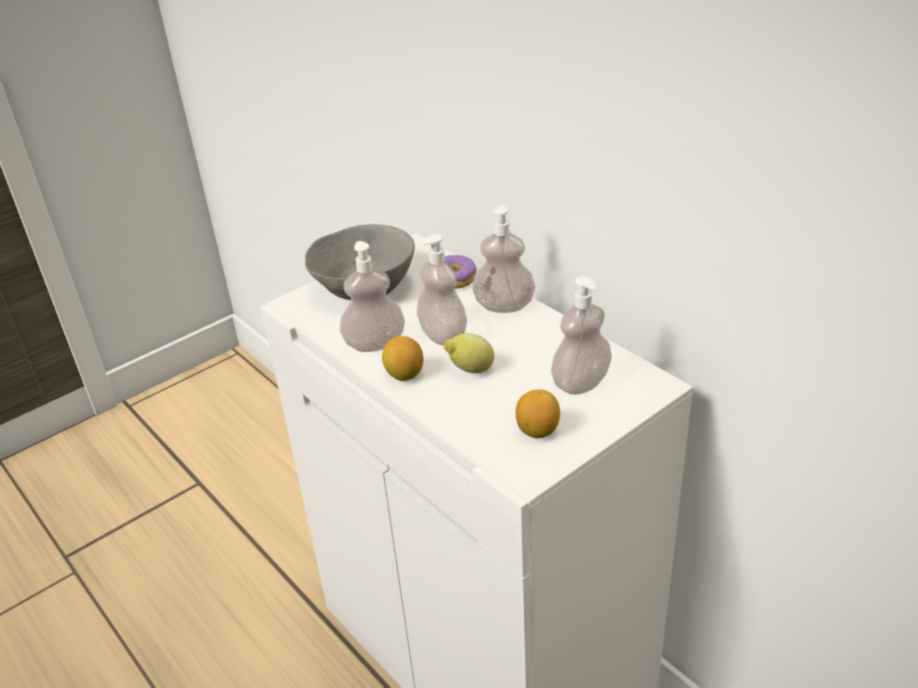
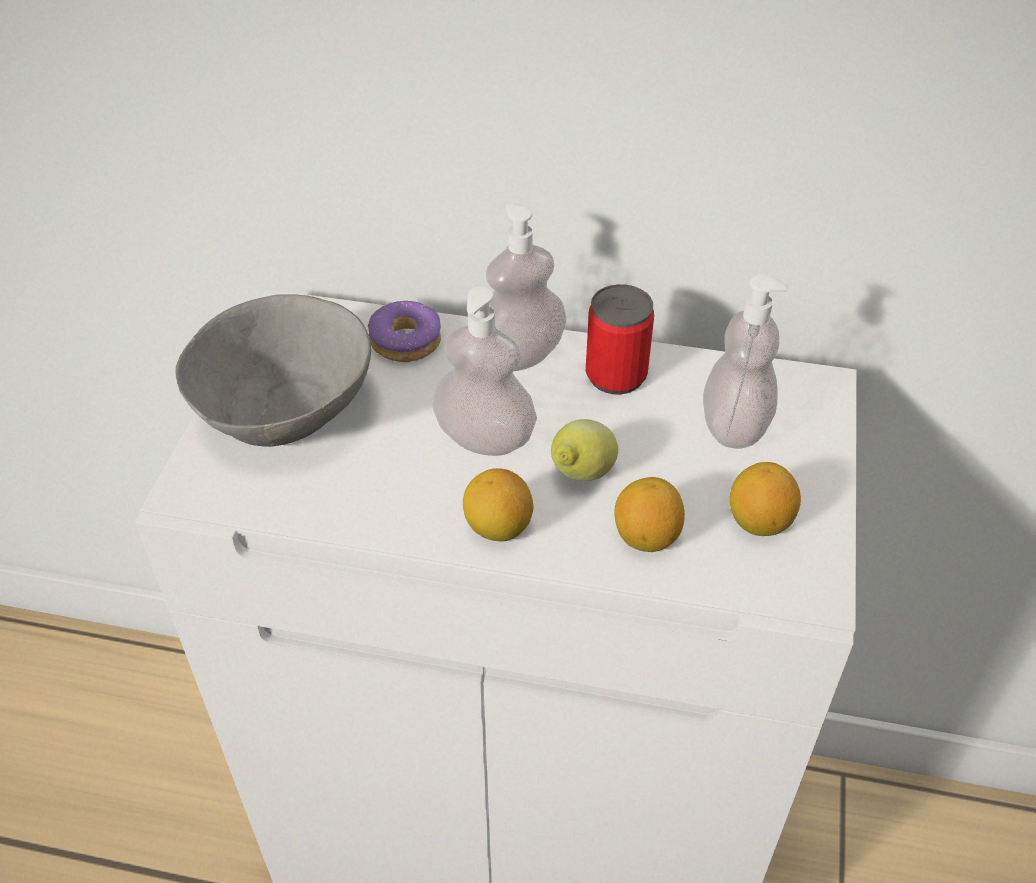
camera: 40 degrees left, 10 degrees up
(375, 343) = (400, 498): soap dispenser -> none
(470, 410) = (646, 537): none -> lemon
(544, 334) = (616, 375): none -> can

